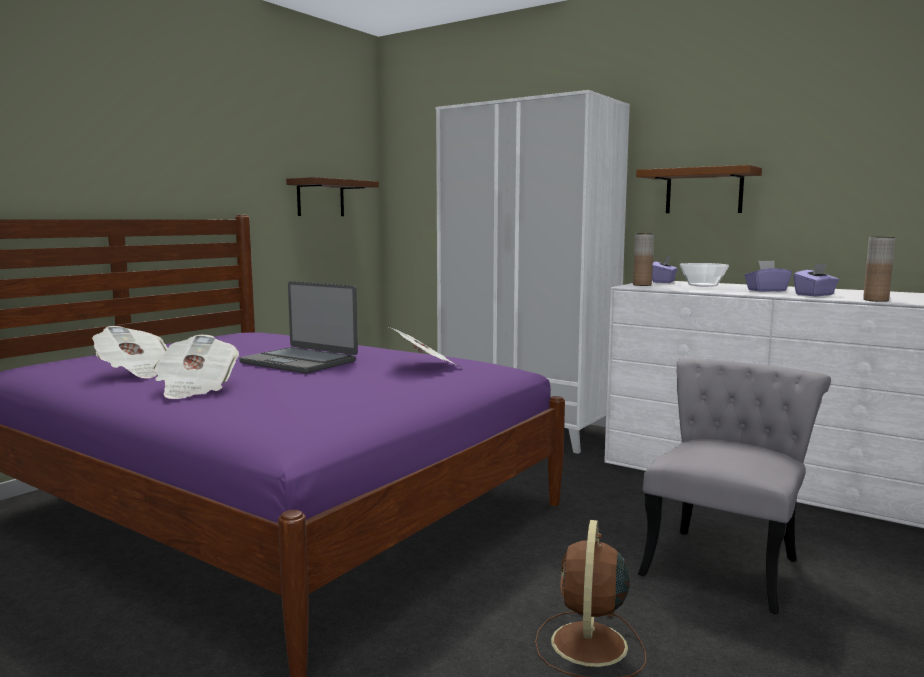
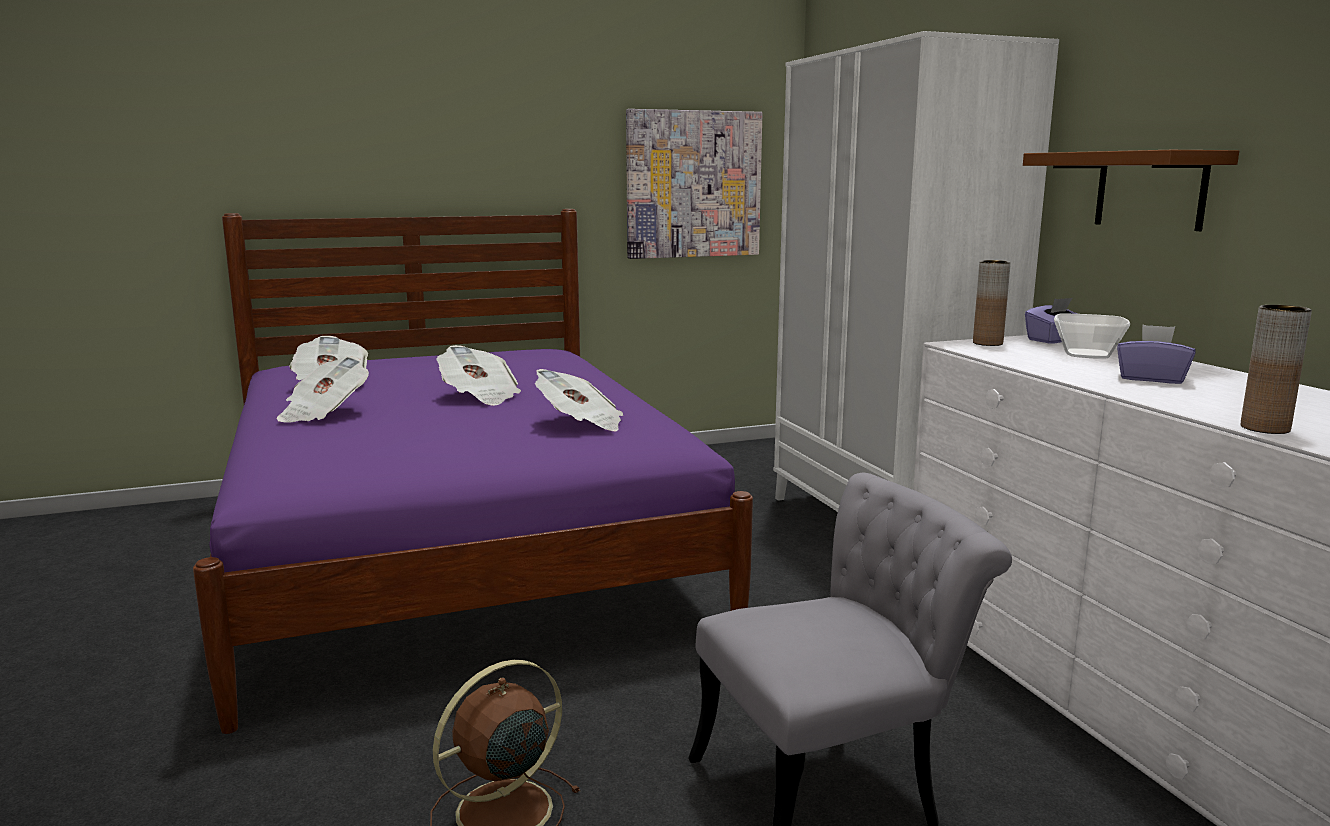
camera: 35 degrees right, 5 degrees up
(300, 362) = (480, 397): laptop -> newspaper
(320, 198) = (693, 184): brown shelf -> picture
(815, 295) = (1197, 400): purple tissue box -> none

